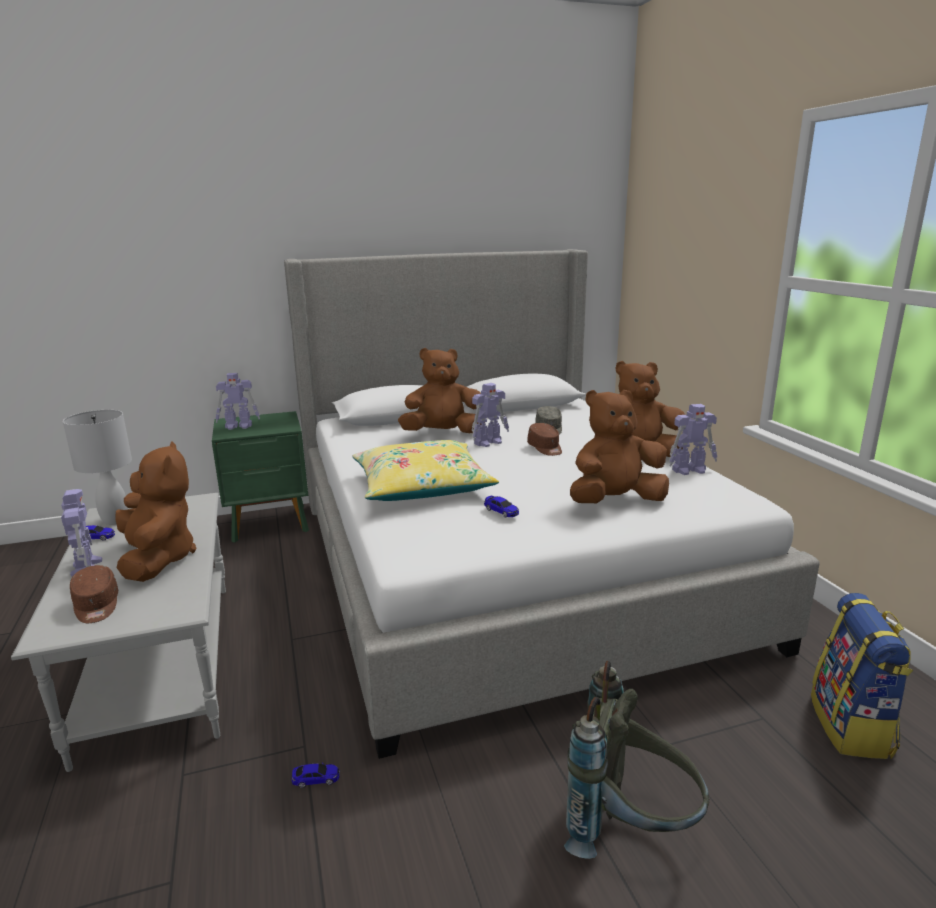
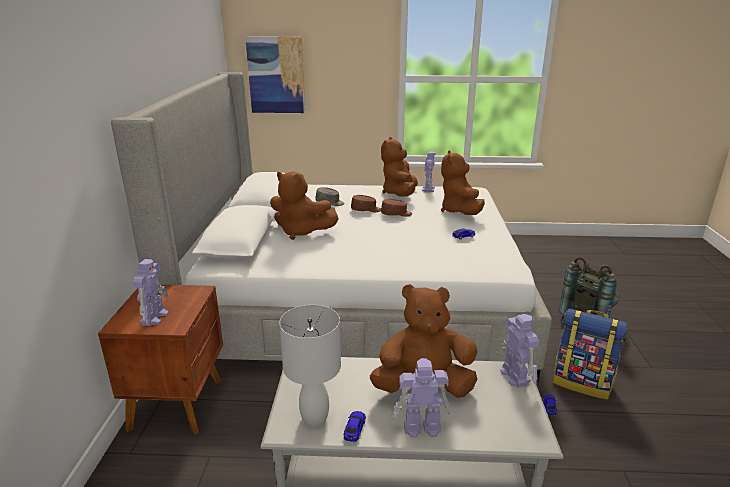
camera: 70 degrees left, 5 degrees up
(96, 606) = (496, 414): brown cap -> brown cap (396, 214)
(271, 524) = (178, 403): green nightstand -> brown nightstand
(421, 486) = (405, 252): yellow pillow -> none
(443, 433) = (301, 232): brown plush toy -> brown plush toy turned 75 degrees counterclockwise
(489, 442) = (338, 221): toy robot -> toy robot (514, 375)
(656, 261) = (276, 75): none -> picture
(852, 726) = (535, 258): backpack -> backpack (582, 382)

